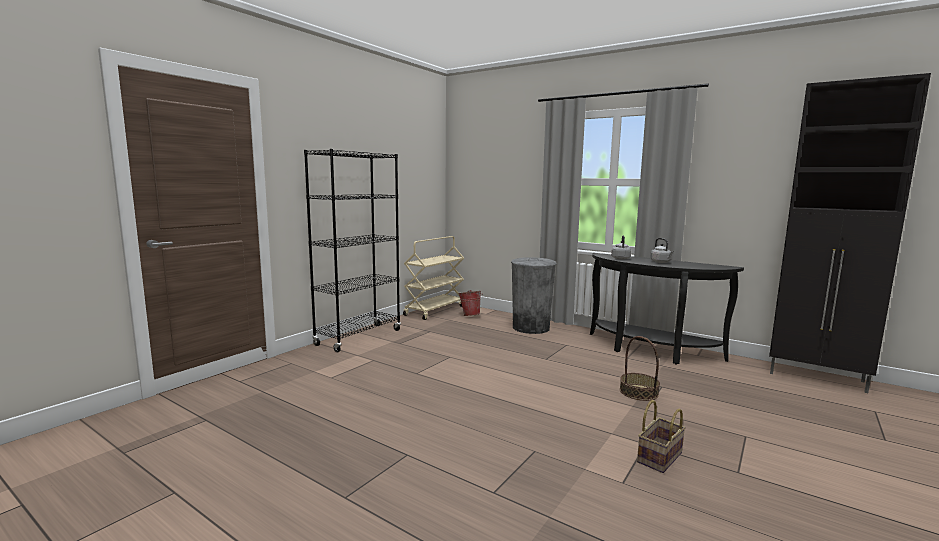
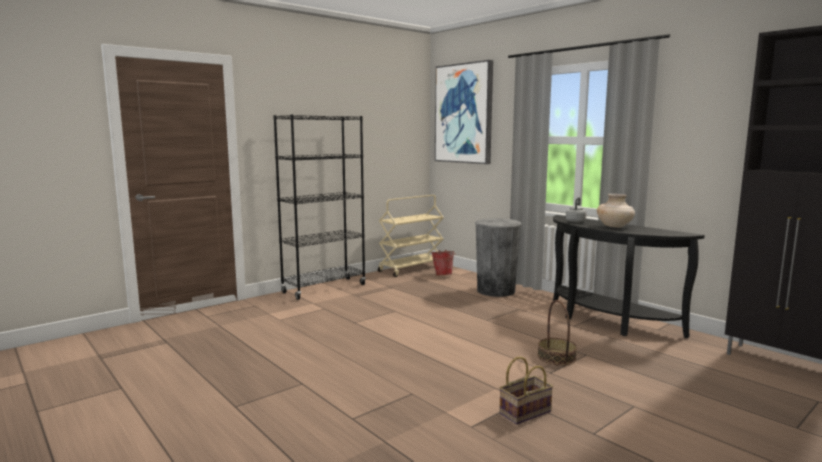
camera: 15 degrees right, 0 degrees up
(485, 156) = (464, 113): none -> picture
(661, 262) = (614, 226): grey kettle -> beige vase

